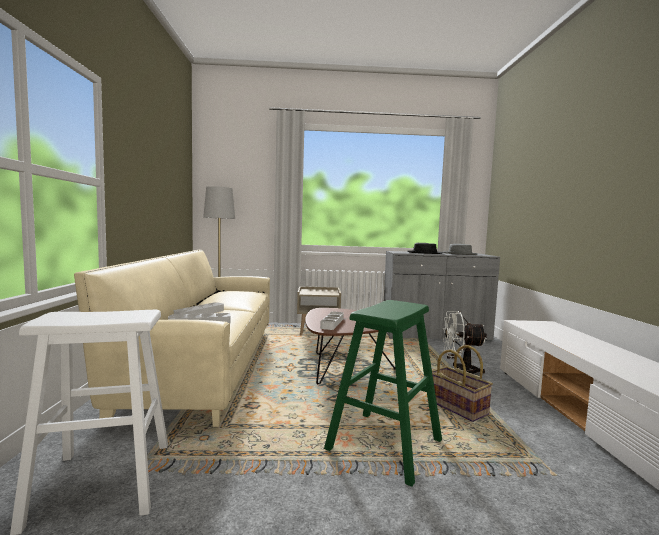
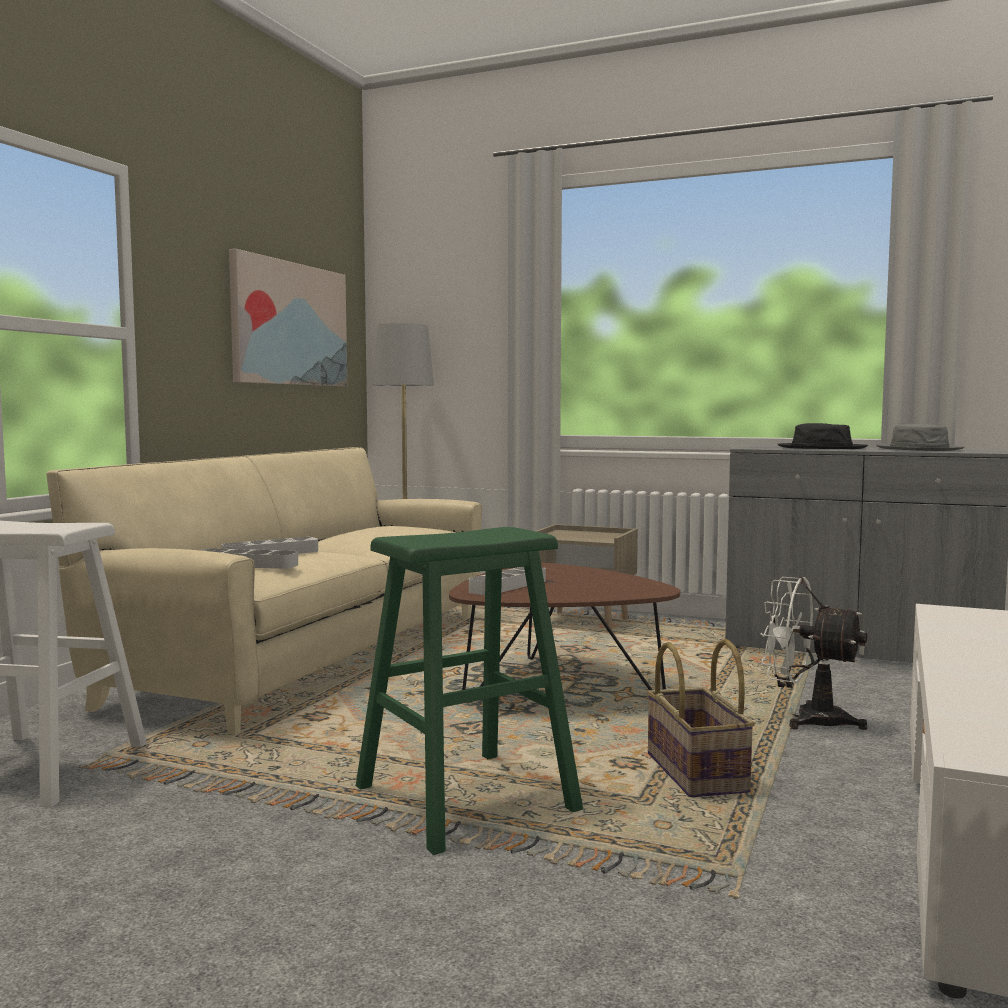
camera: 25 degrees right, 0 degrees up
(167, 183) = (289, 324): none -> picture

